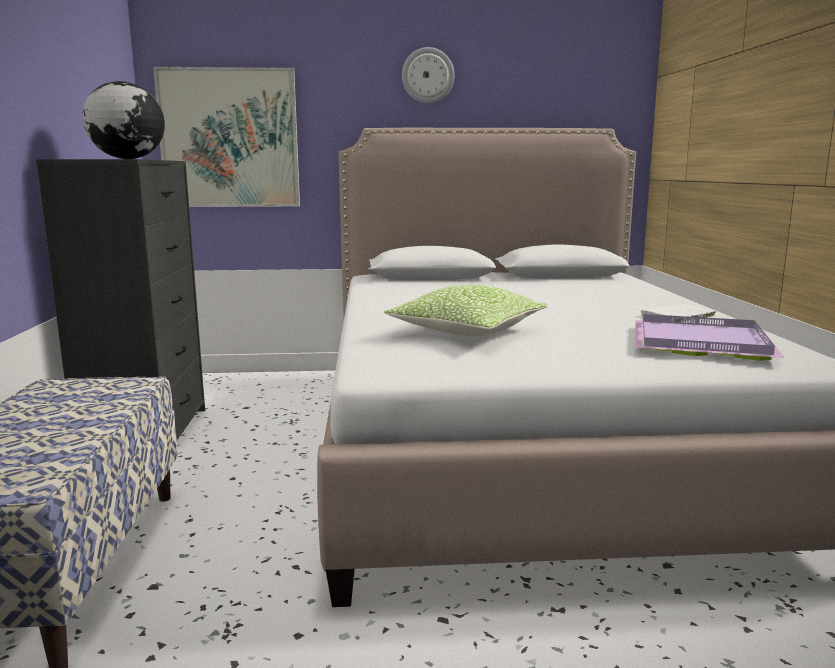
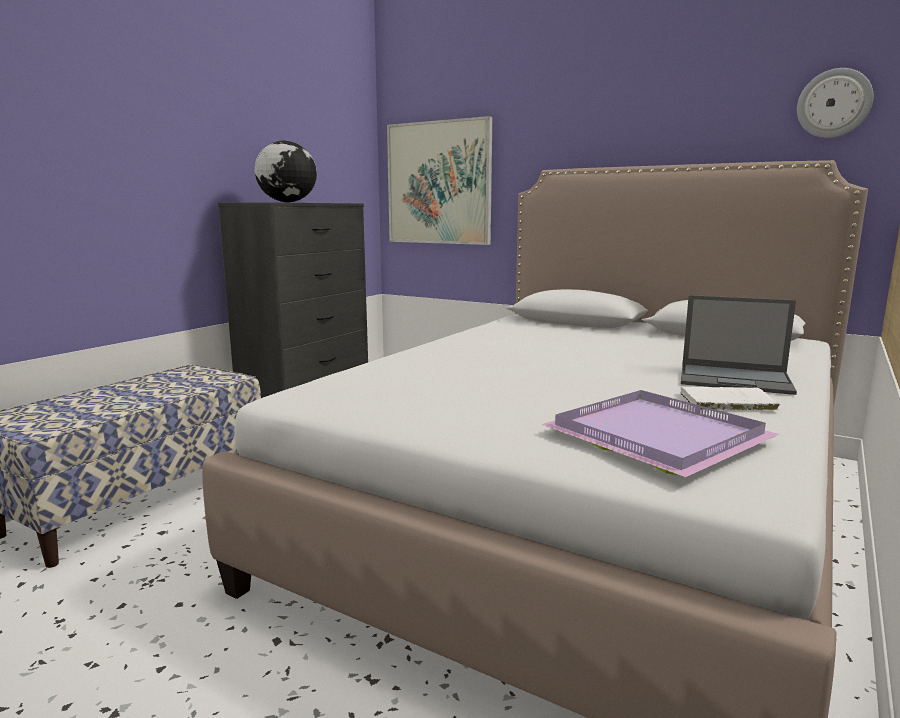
camera: 35 degrees right, 0 degrees up
(428, 75) = (615, 112): wall clock -> wall clock (834, 103)
(467, 331) = (446, 377): pillow -> none
(645, 302) = (736, 379): none -> laptop

